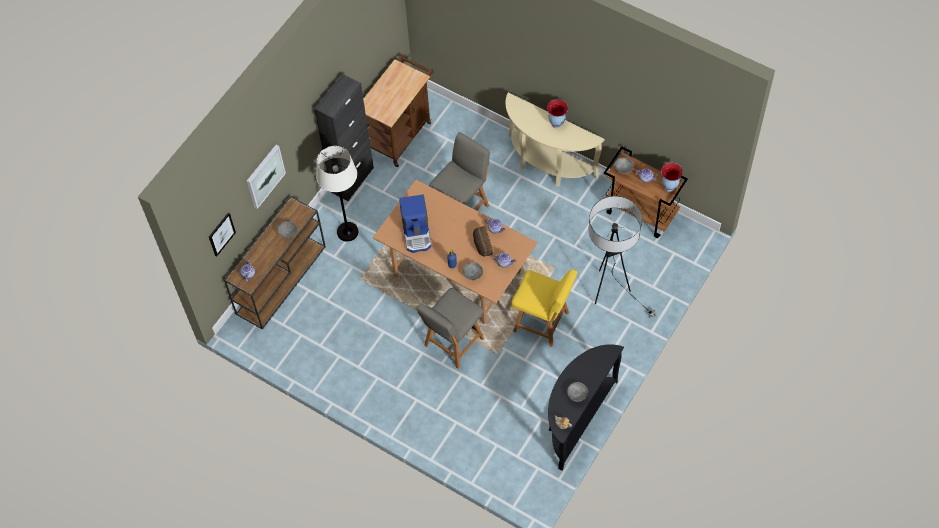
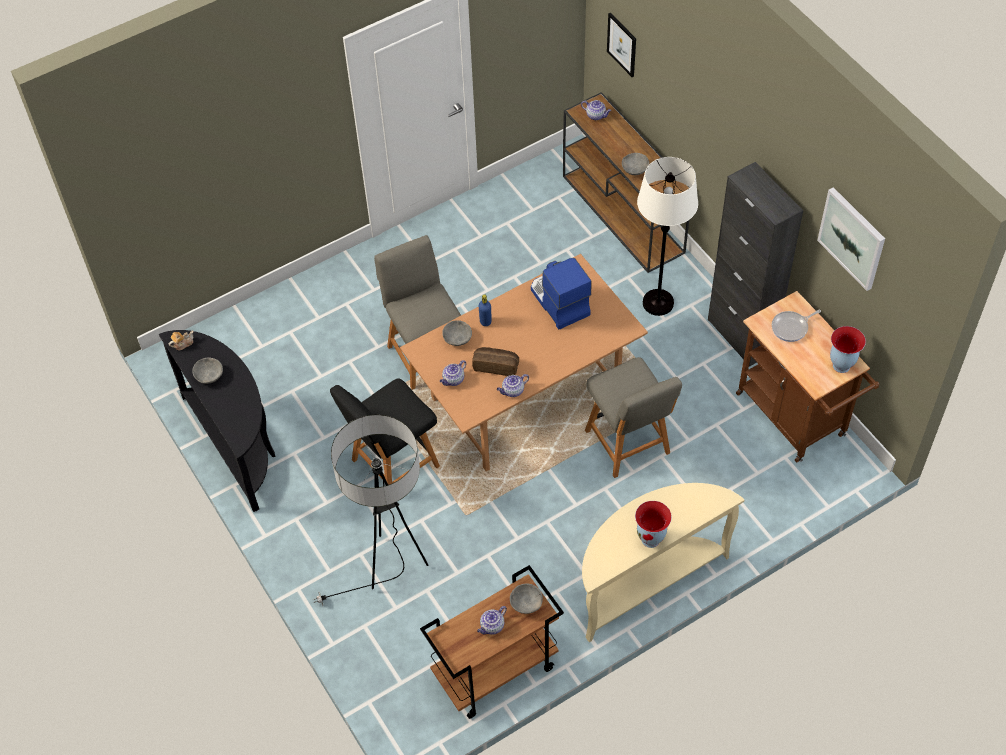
camera: 115 degrees right, 5 degrees down
(265, 176) = (683, 101): picture -> picture (852, 238)
(384, 102) = (791, 327): none -> frying pan
(417, 233) = (558, 302): coffee machine -> coffee machine turned 45 degrees clockwise
(543, 322) = (392, 465): yellow chair -> black chair
(669, 187) = (458, 651): vase -> vase (840, 365)

